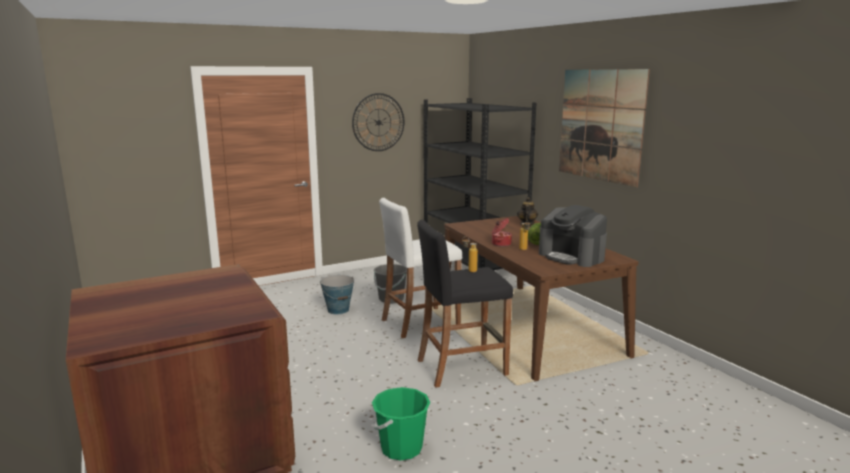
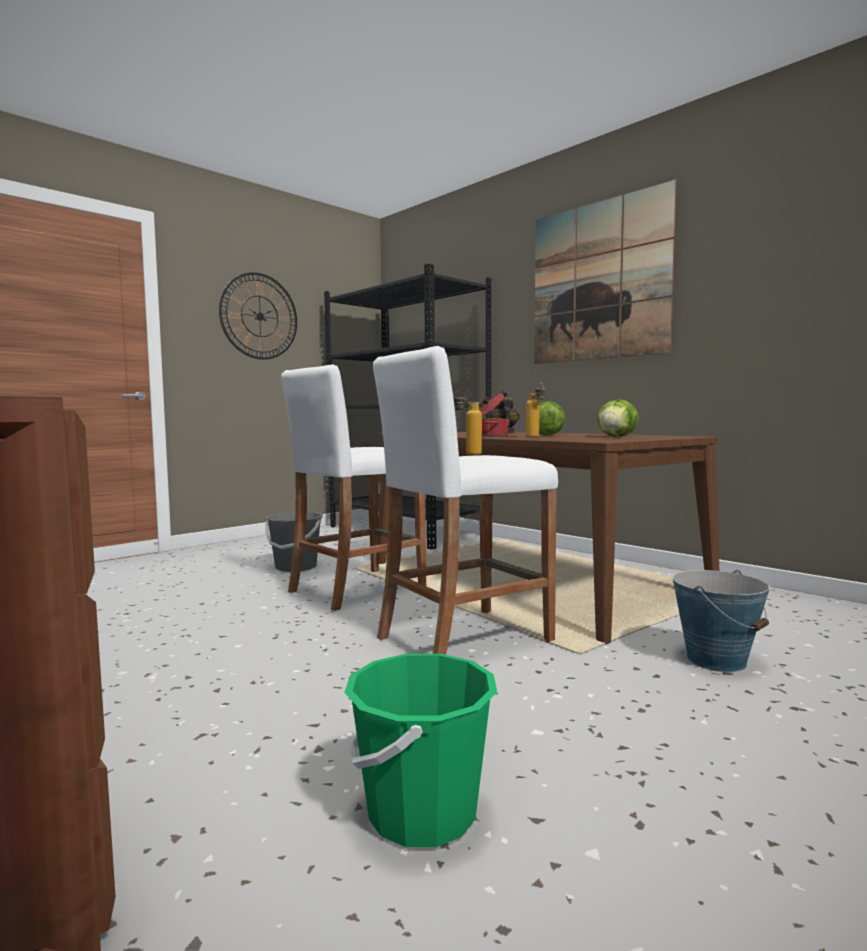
camera: 15 degrees left, 10 degrees down
(338, 310) = (205, 586): bucket -> bucket (716, 660)
(461, 367) = (464, 639): black stool -> white stool
(571, 256) = (616, 437): coffee machine -> lettuce

